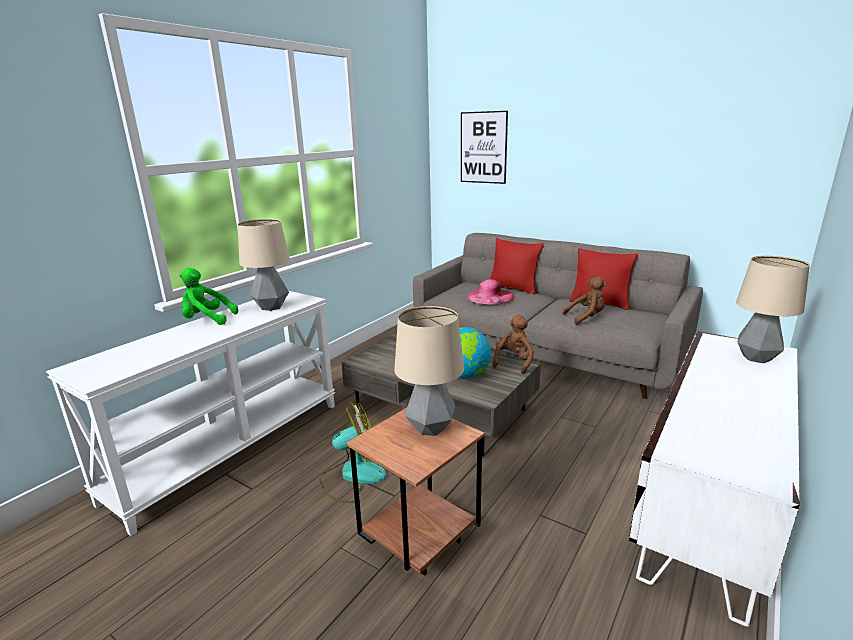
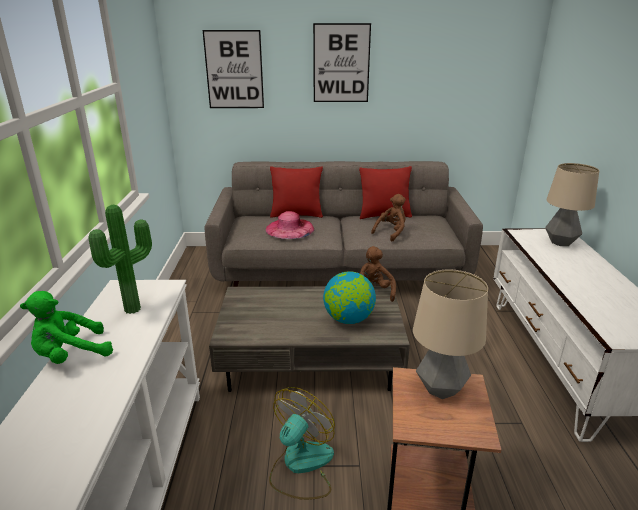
camera: 35 degrees left, 5 degrees up
(271, 307) = (135, 310): table lamp -> potted plant
(581, 141) = (341, 63): none -> picture

